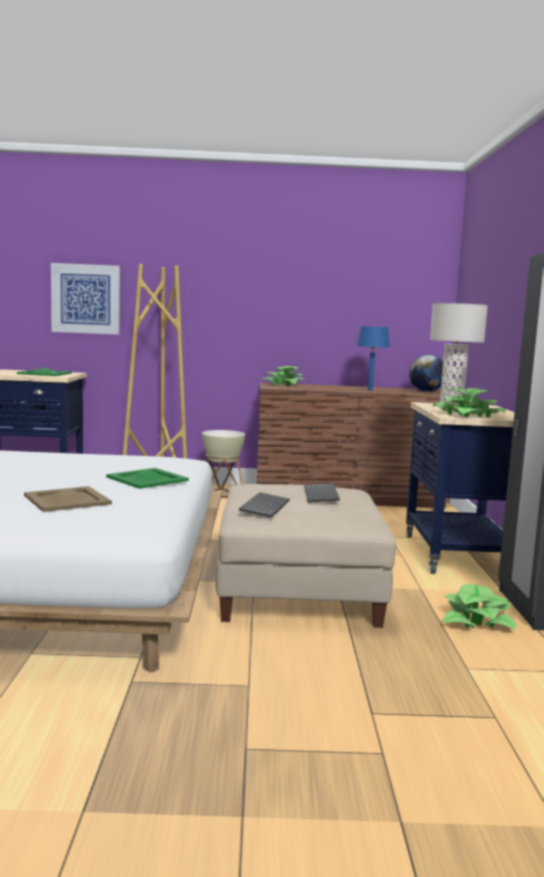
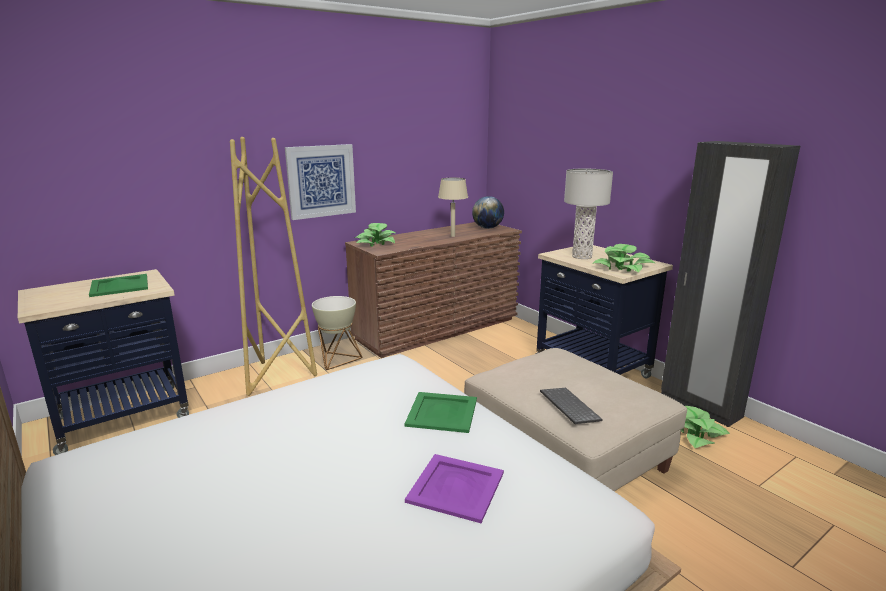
camera: 35 degrees left, 10 degrees up
(67, 499) = (455, 486): beige tray -> purple tray
(85, 299) = (136, 180): picture -> picture (321, 181)
(322, 495) = (570, 371): keyboard -> none
(370, 390) = (452, 236): blue table lamp -> beige table lamp

